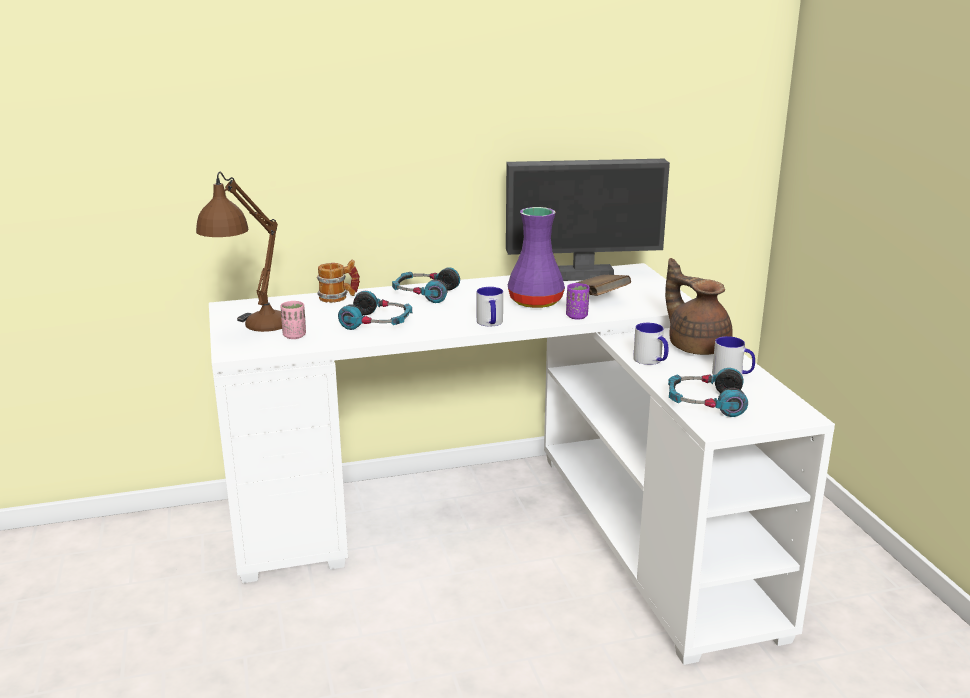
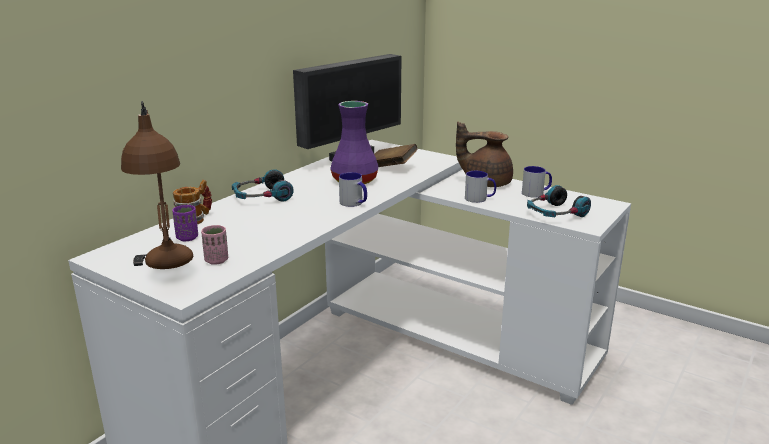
camera: 40 degrees left, 0 degrees up
(377, 323) = (268, 228): headphones -> none
(577, 316) = (400, 182): purple cup -> purple cup (187, 238)

